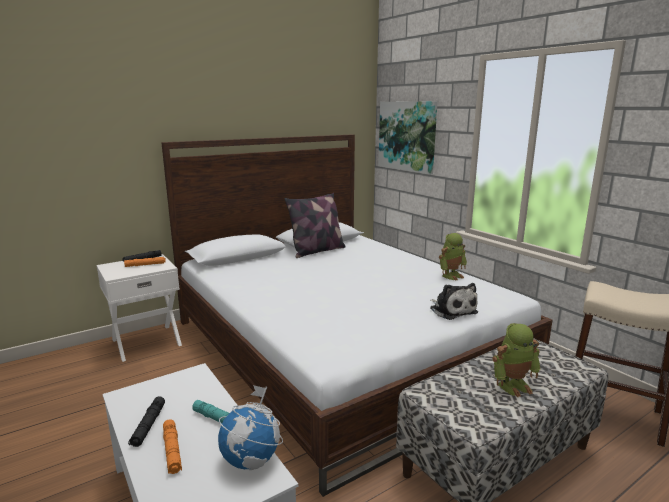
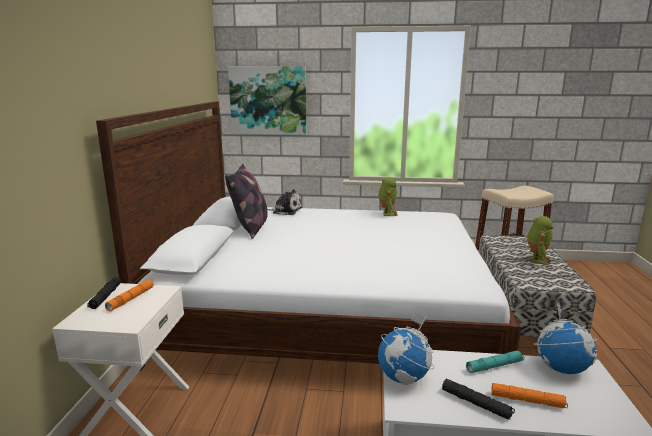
camera: 50 degrees left, 0 degrees up
(164, 384) = (404, 378): none -> globe
(452, 310) = (443, 232): plush toy -> plush toy (285, 211)

